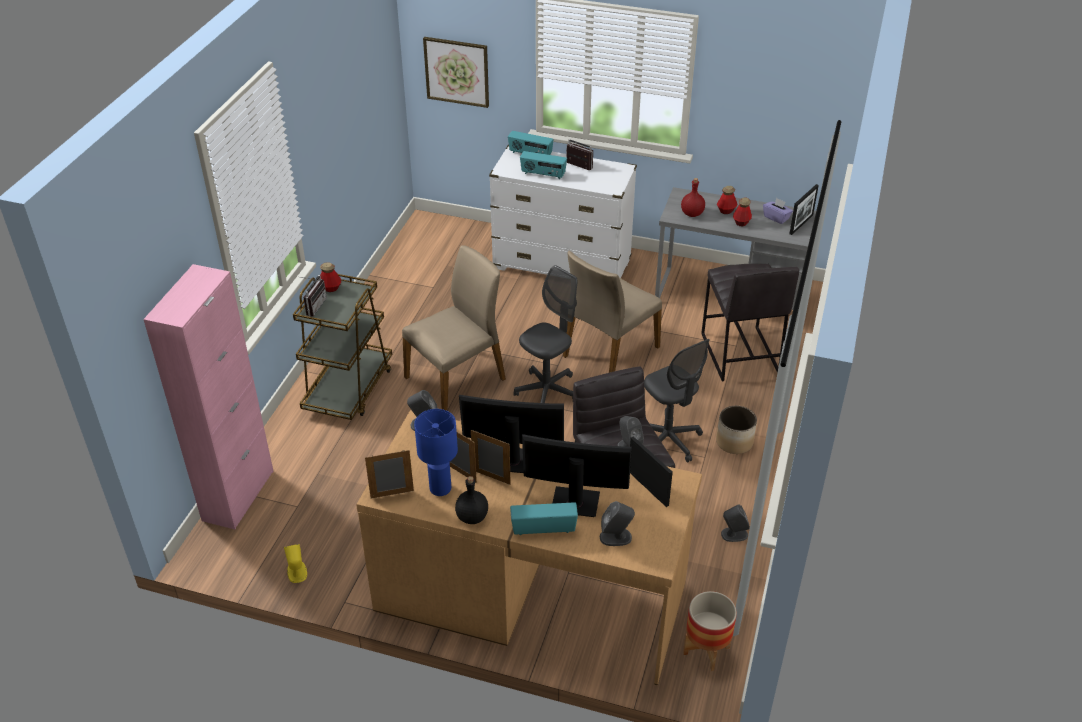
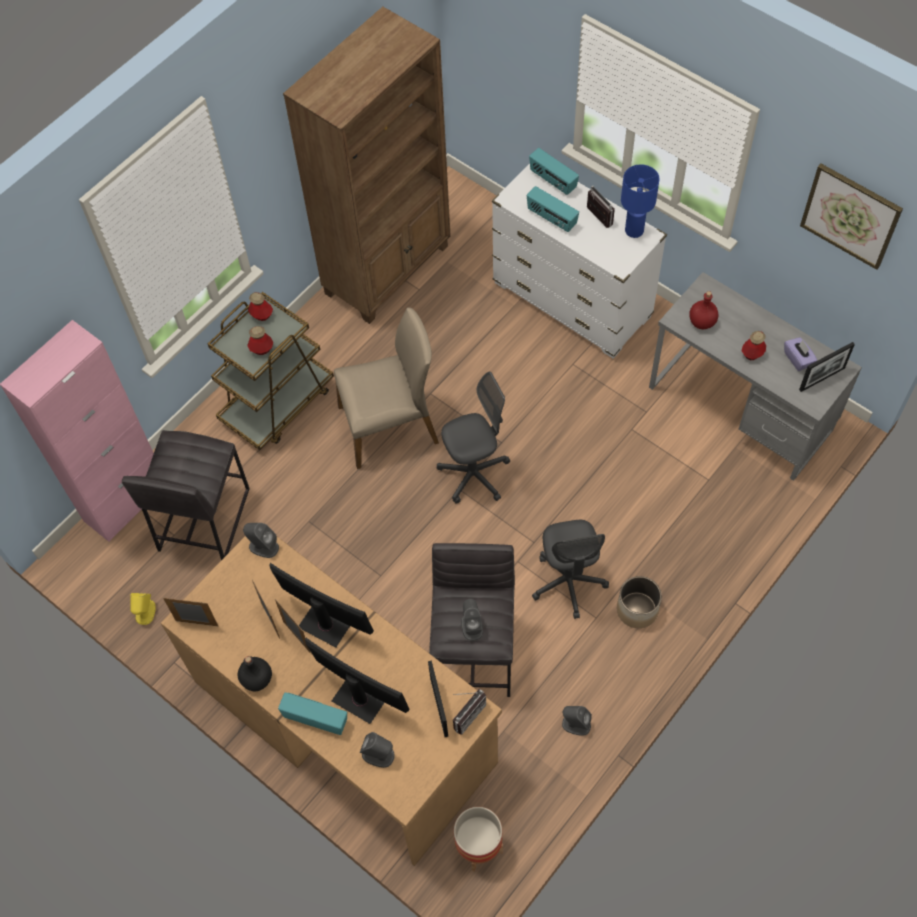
camera: 25 degrees right, 20 degrees up
(313, 306) = (234, 335): radio -> radio (466, 713)
(400, 281) = (388, 269): none -> brown bookcase
(439, 488) = (243, 633): blue table lamp -> blue table lamp (633, 230)
(457, 71) = (495, 56): picture -> picture (850, 215)
(609, 351) = (565, 441): beige chair -> none
(726, 211) = (744, 329): bottle -> bottle (261, 349)
(739, 354) = (705, 493): grey stool -> grey stool (202, 520)

